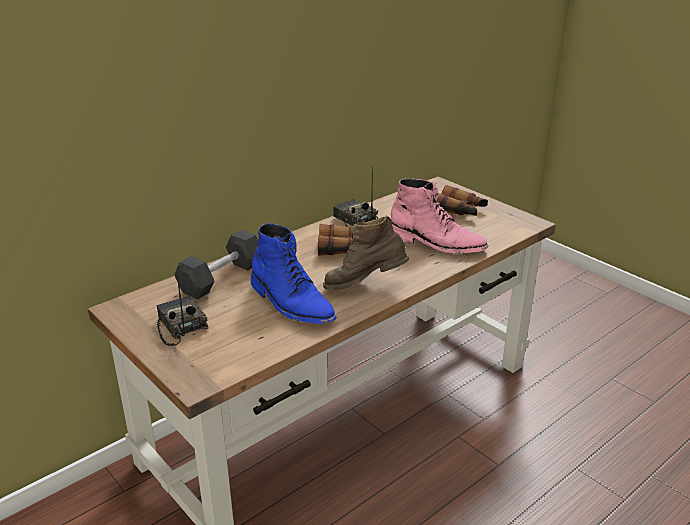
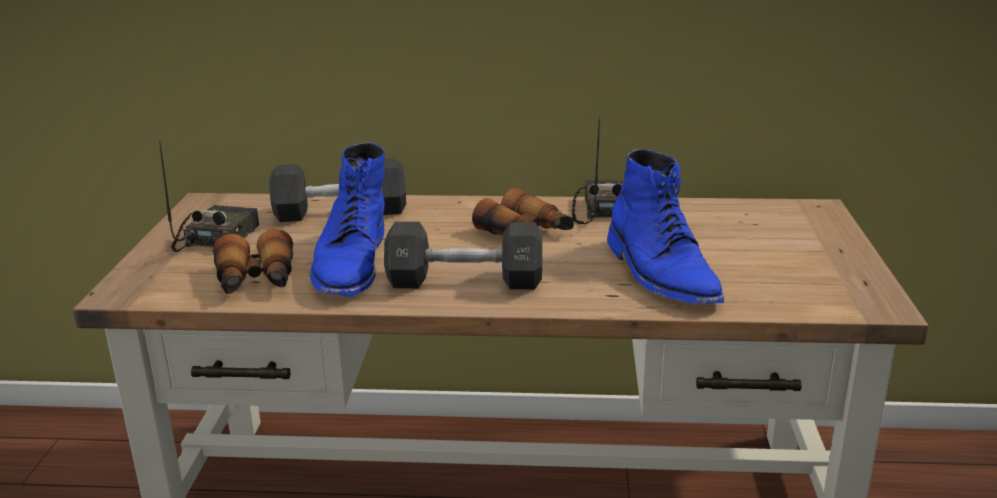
camera: 45 degrees right, 5 degrees down
(364, 285) = (465, 281): brown boot -> black dumbbell
(436, 243) = (660, 274): pink boot -> blue boot
(460, 211) = (783, 250): binoculars -> binoculars (256, 281)

